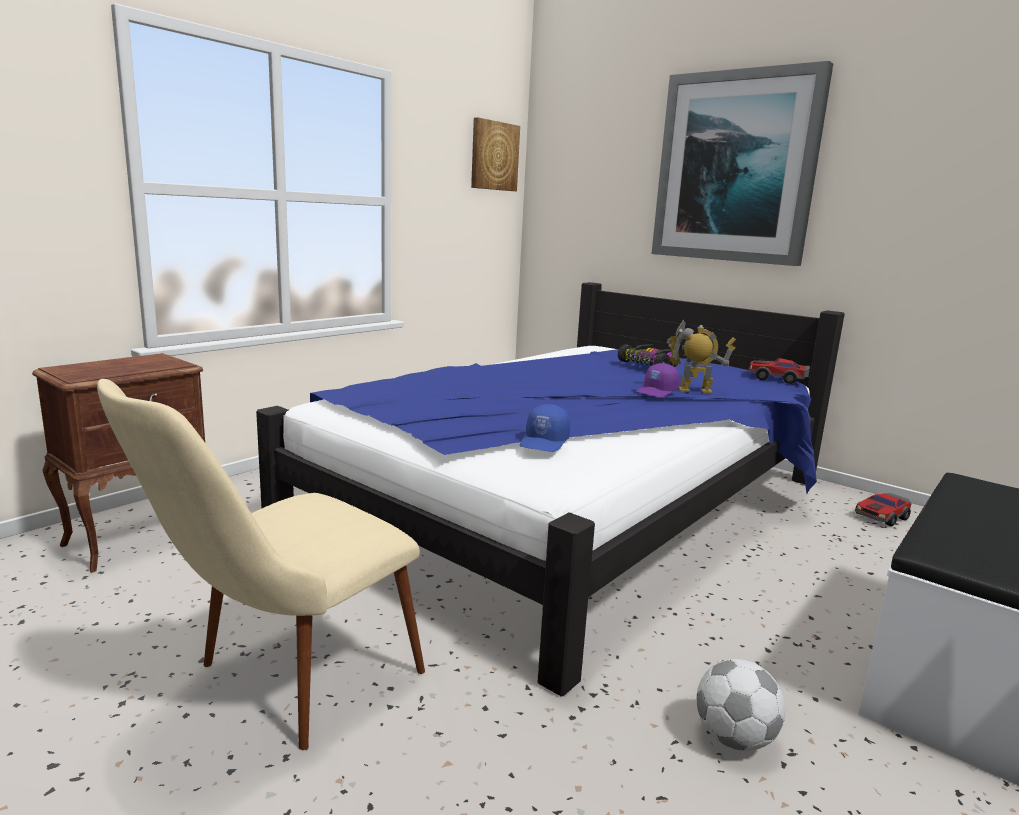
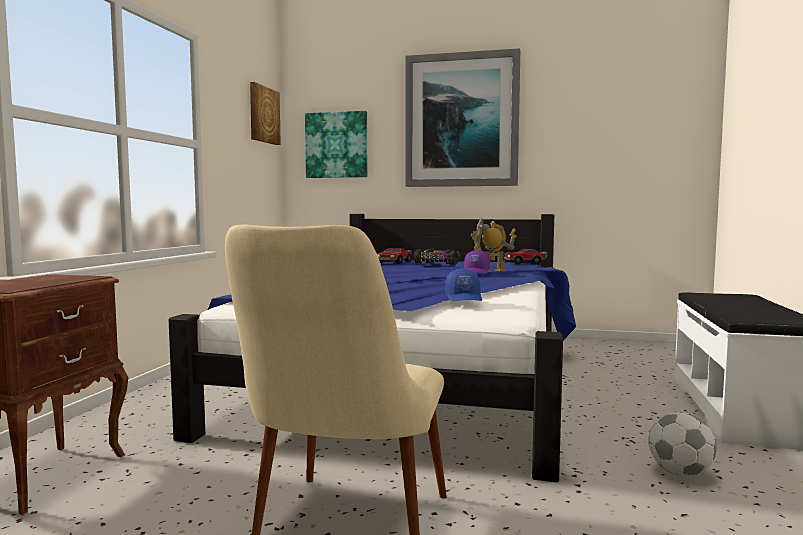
camera: 25 degrees left, 10 degrees down
(581, 193) = (336, 145): none -> picture
(882, 516) = (609, 348): toy car -> toy car (394, 262)

